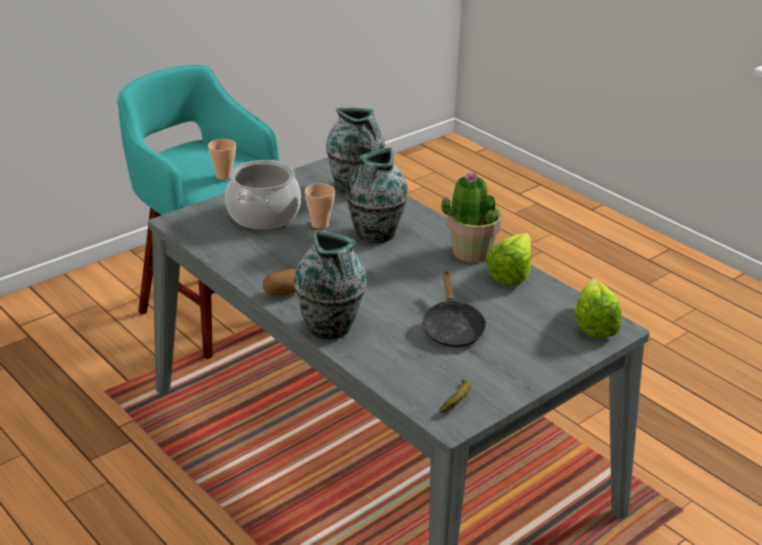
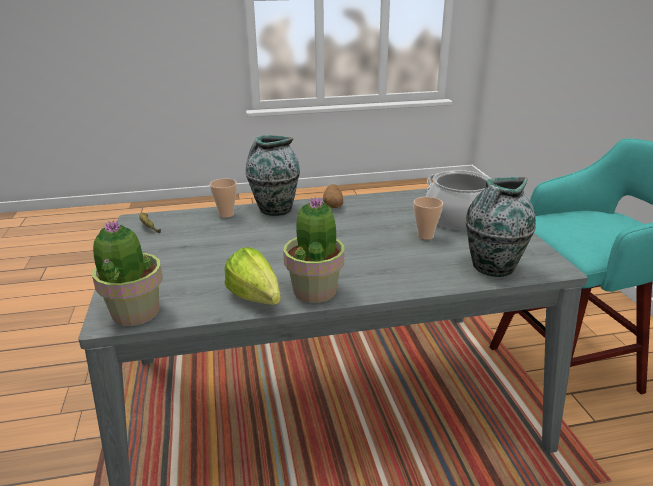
camera: 120 degrees right, 5 degrees down
(224, 176) = (562, 228): cup -> cup (226, 214)
(375, 235) = (388, 254): vase -> none
(452, 328) = (219, 247): black frying pan -> none
(595, 321) = (135, 313): lettuce -> potted plant

